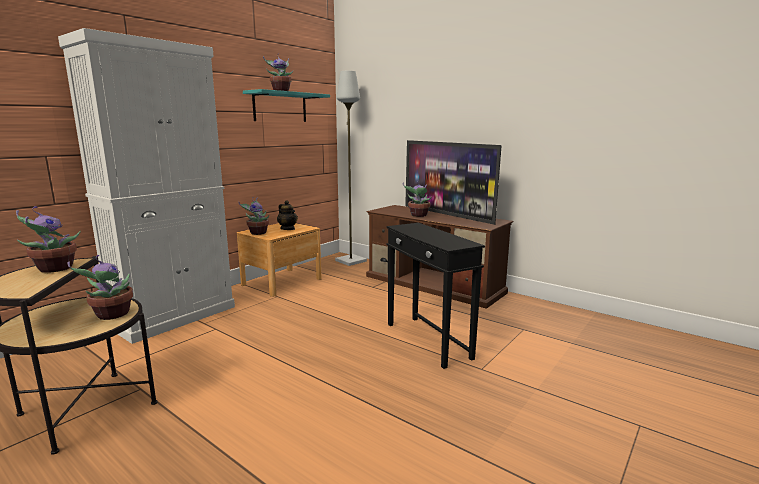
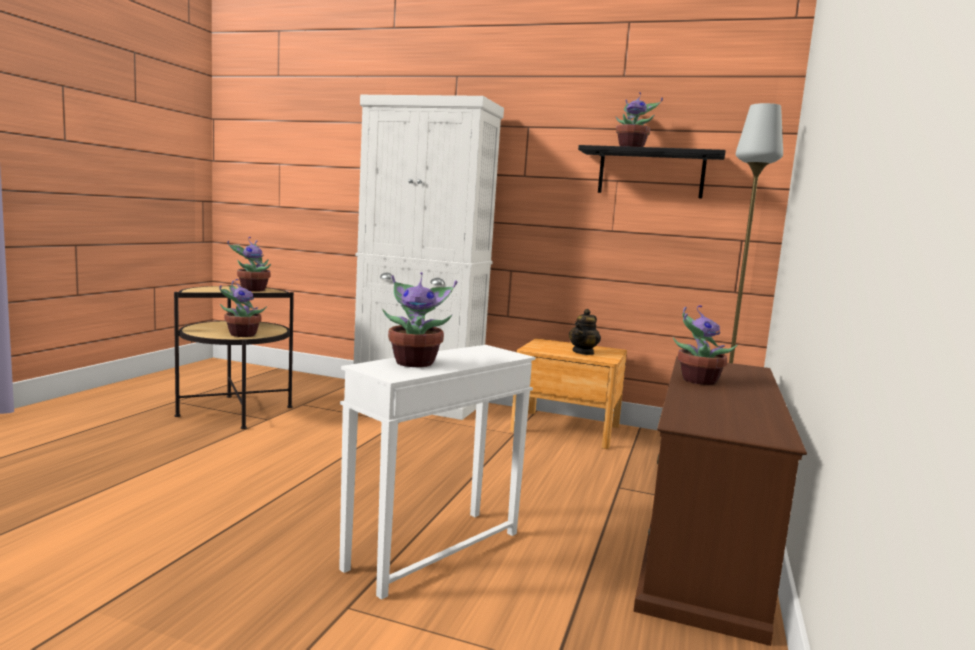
camera: 70 degrees right, 5 degrees down
(257, 233) = (543, 344): potted plant -> potted plant (415, 362)
(280, 107) = (651, 174): turquoise shelf -> black shelf
(427, 341) = (432, 550): black side table -> white side table
(447, 214) = (750, 398): television -> none

